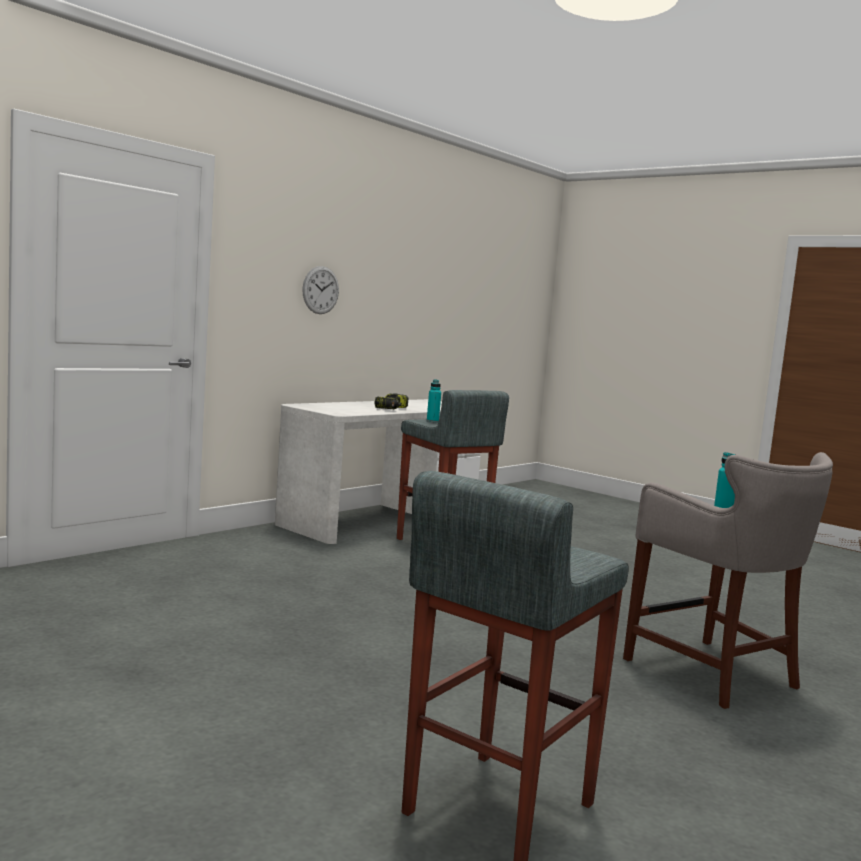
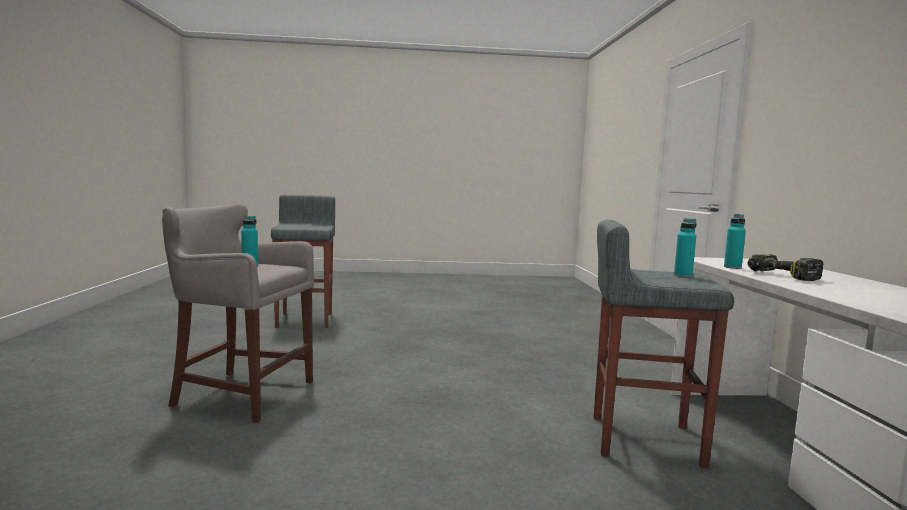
camera: 135 degrees right, 0 degrees up
(320, 290) = (842, 118): wall clock -> none
(376, 412) = (732, 267): none -> turquoise bottle

